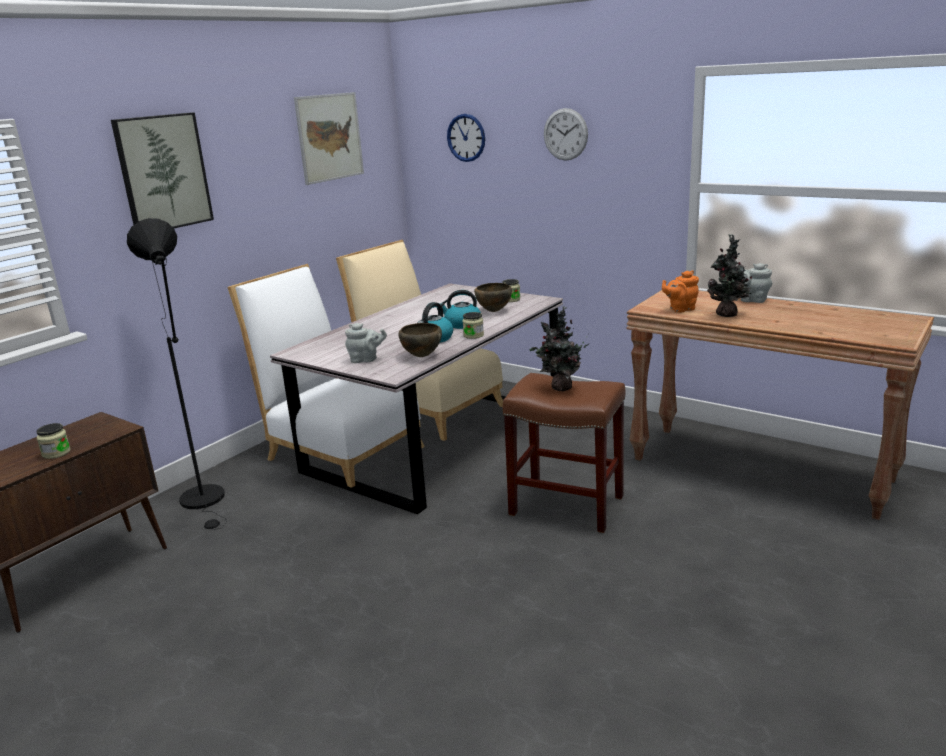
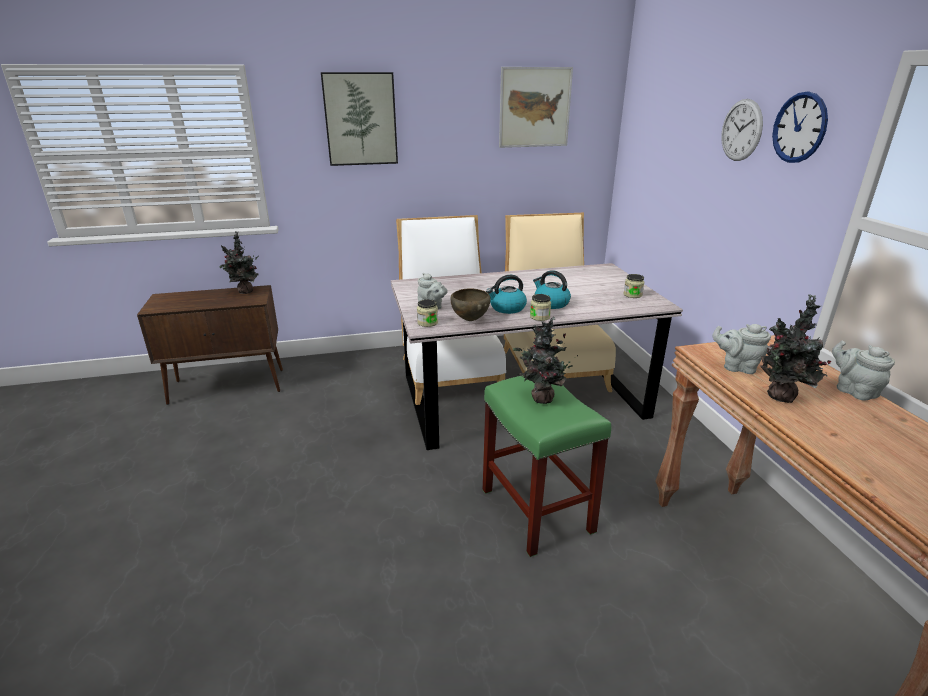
camera: 40 degrees right, 5 degrees up
(56, 453) = (208, 303): jar -> jar (427, 323)
(82, 428) = (245, 292): none -> potted plant
(205, 501) = (336, 370): black floor lamp -> none
(466, 138) = (663, 123): wall clock -> wall clock (799, 128)
(493, 311) = (597, 300): brown bowl -> none
(568, 505) = (538, 511): brown stool -> green stool
(680, 309) = (736, 367): orange teapot -> grey teapot

